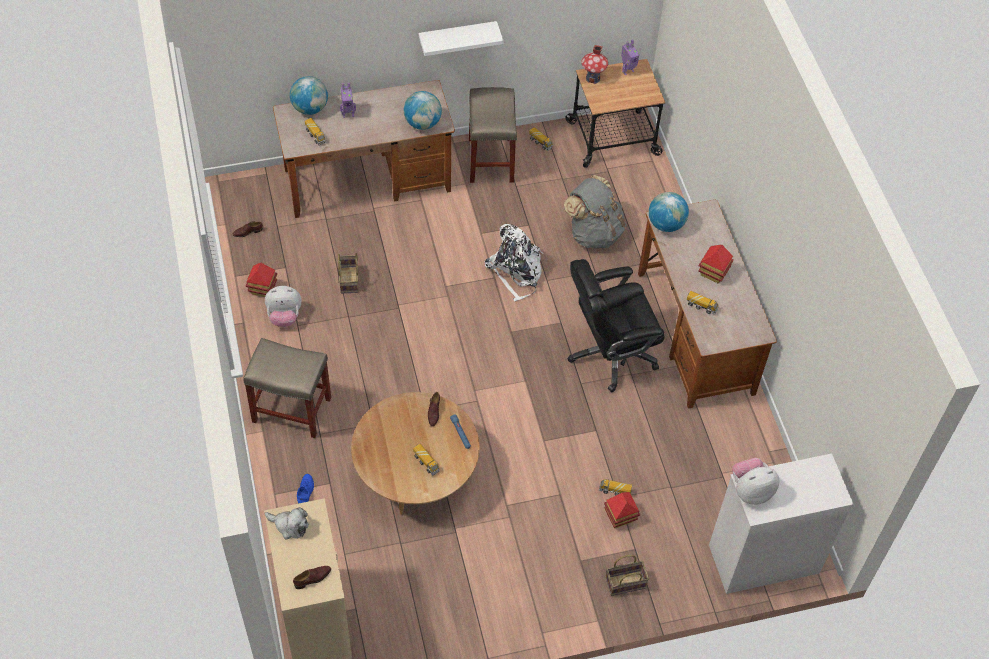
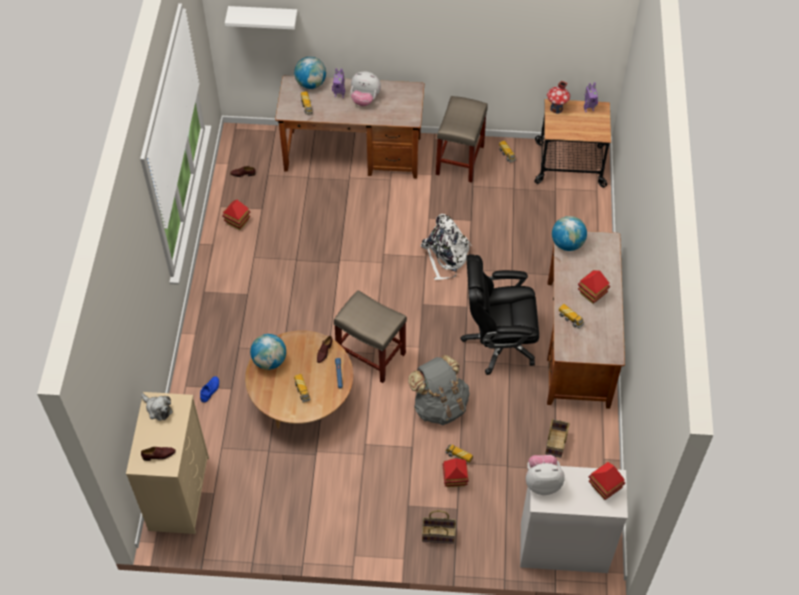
camera: 20 degrees right, 0 degrees up
(284, 316) = (246, 247): plush toy -> plush toy (365, 99)
(293, 410) = (225, 323): beige stool -> beige stool (372, 355)
(350, 281) = (308, 231): basket -> basket (556, 443)
(423, 123) = (396, 115): globe -> globe (269, 361)
(457, 38) = (442, 50): white shelf -> white shelf (263, 17)
(594, 232) = (523, 239): grey backpack -> grey backpack (439, 405)
(817, 478) = (604, 487): none -> toy house

